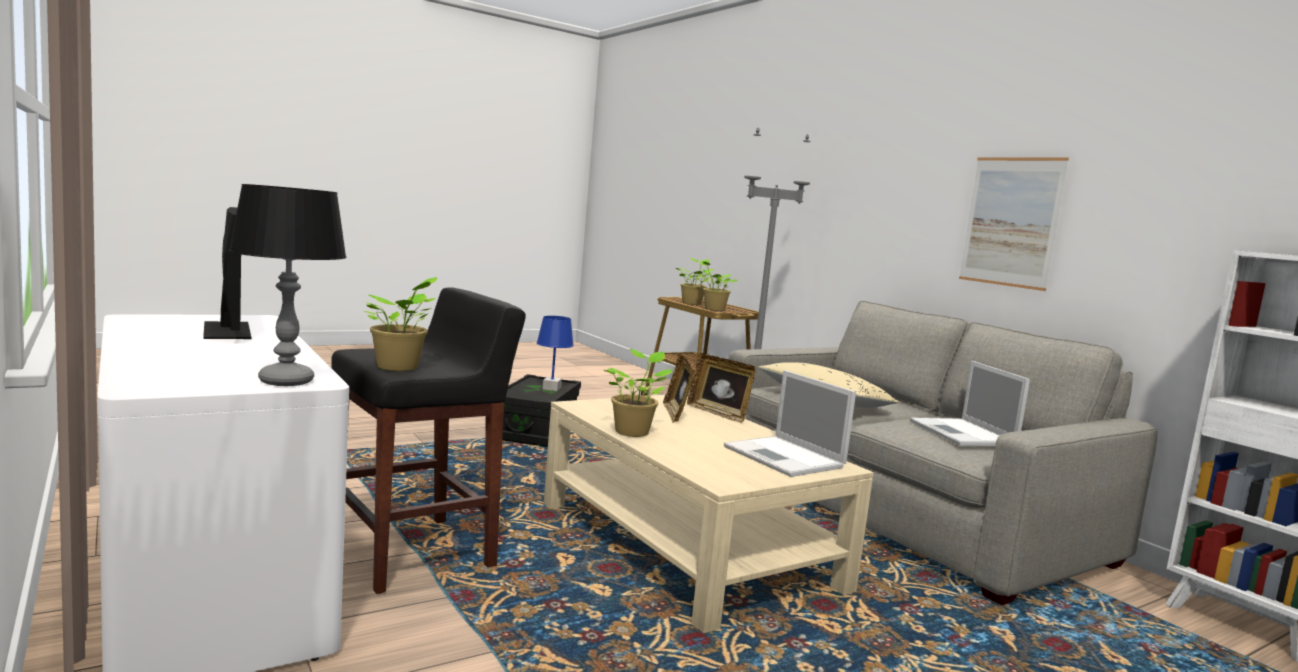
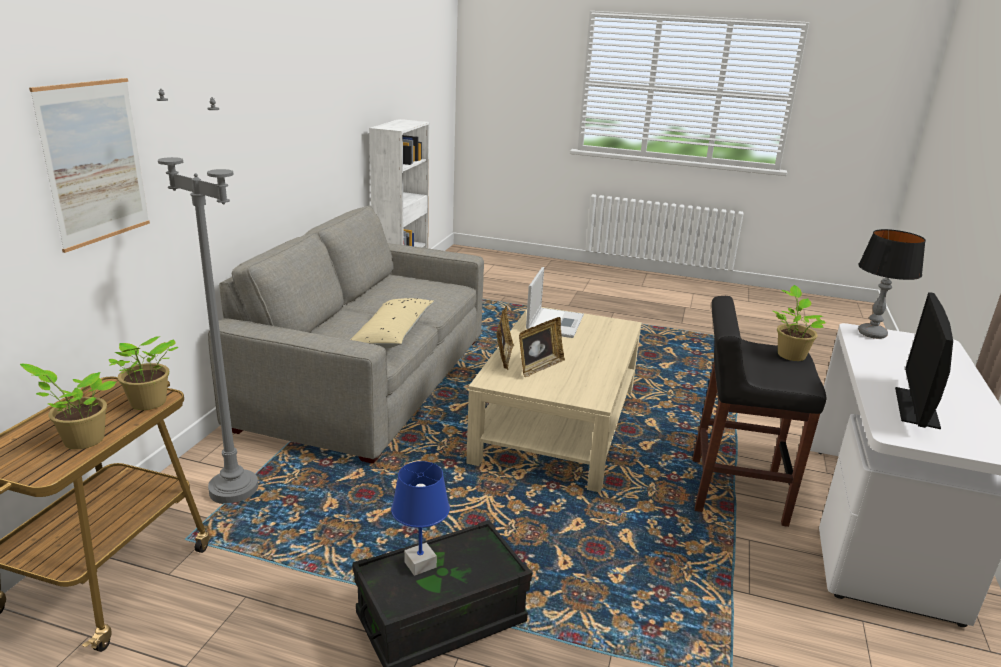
camera: 130 degrees left, 15 degrees up
(633, 431) = (605, 364): potted plant -> none
(963, 434) = (415, 289): laptop -> none
(1011, 222) = (280, 143): picture -> picture (94, 162)

